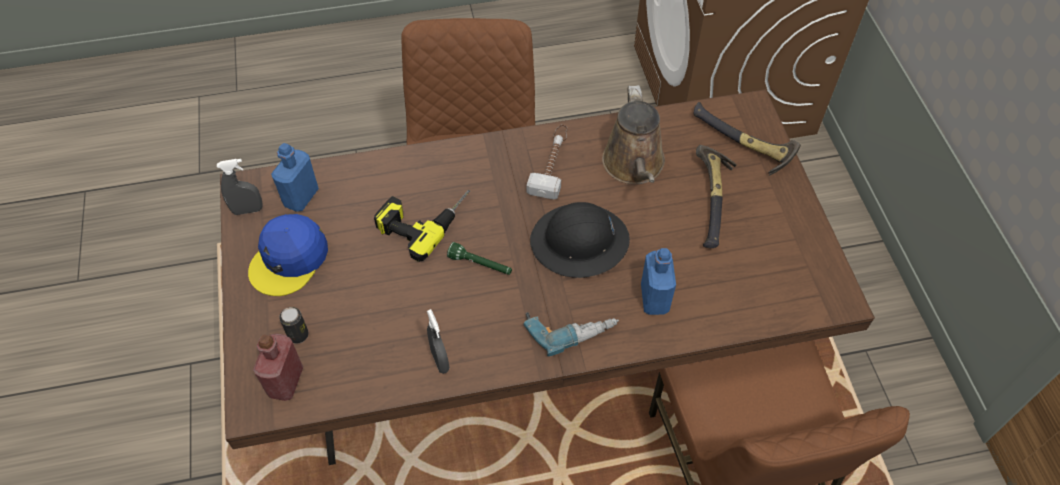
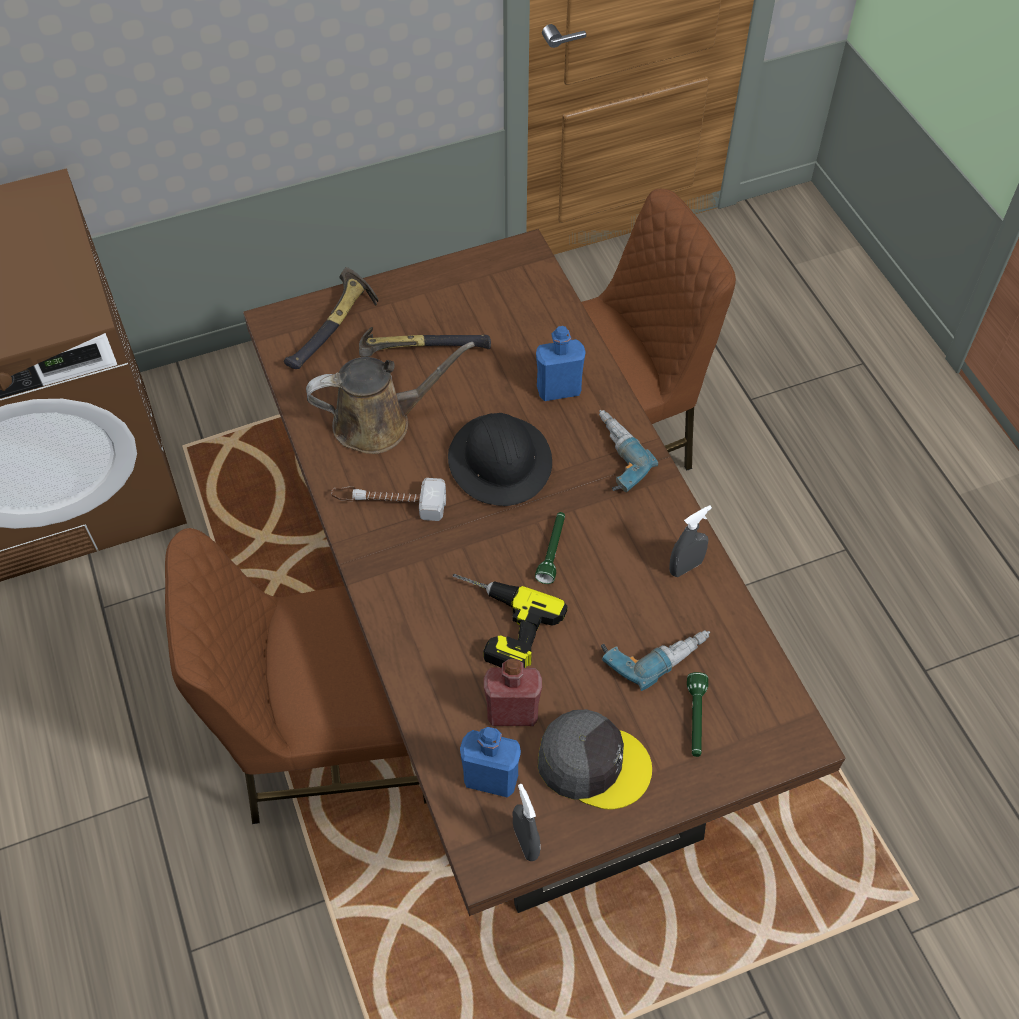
camera: 100 degrees left, 0 degrees up
(285, 381) = (758, 715): red bottle -> red bottle (512, 713)
(289, 259) = (593, 762): blue cap -> grey cap
(298, 335) = (695, 720): can -> green flashlight
(367, 319) = (654, 651): none -> power drill

